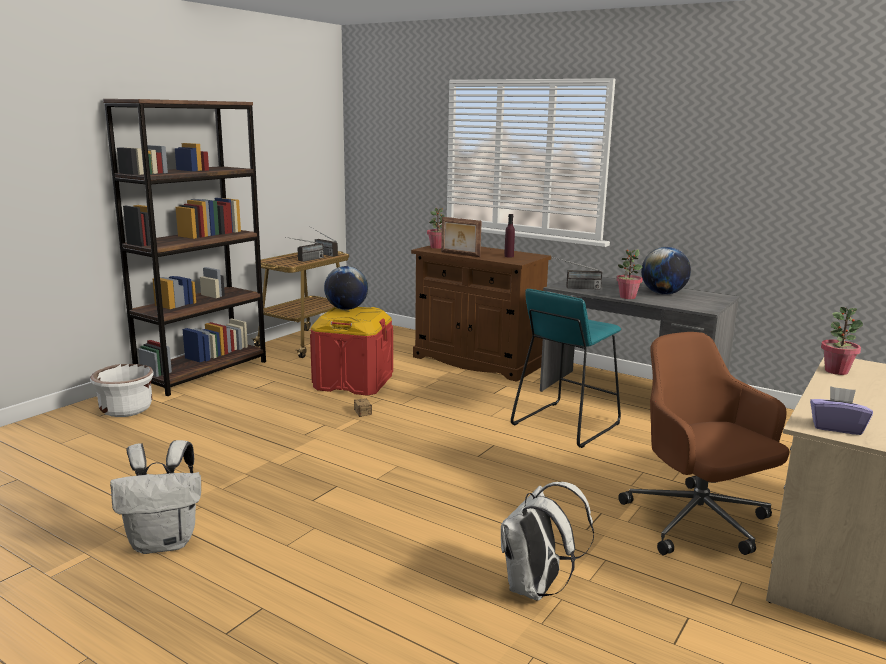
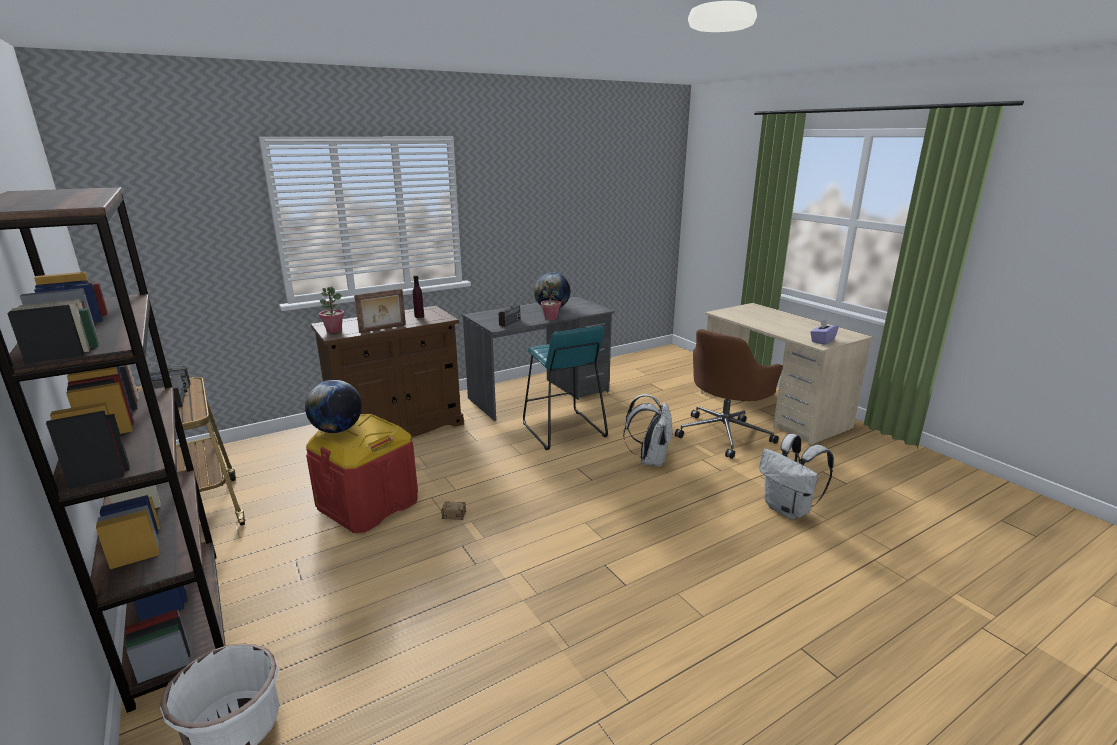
camera: 65 degrees left, 5 degrees up
(165, 542) = (672, 709): white backpack -> white backpack (650, 460)
(698, 522) = (725, 434): brown office chair -> brown office chair turned 45 degrees counterclockwise
(836, 371) = (737, 318): potted plant -> none

